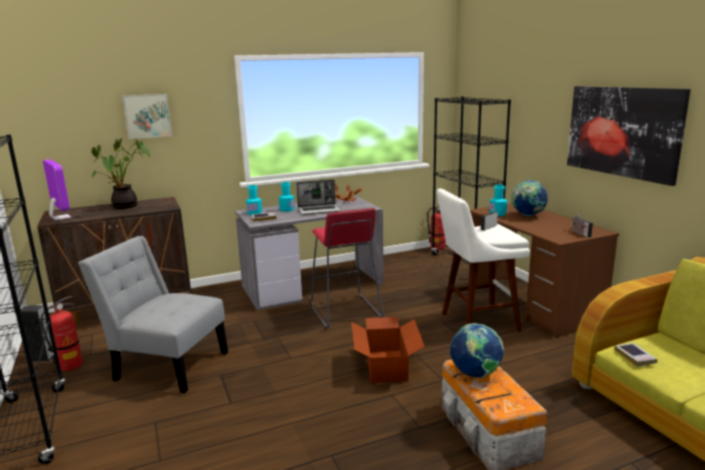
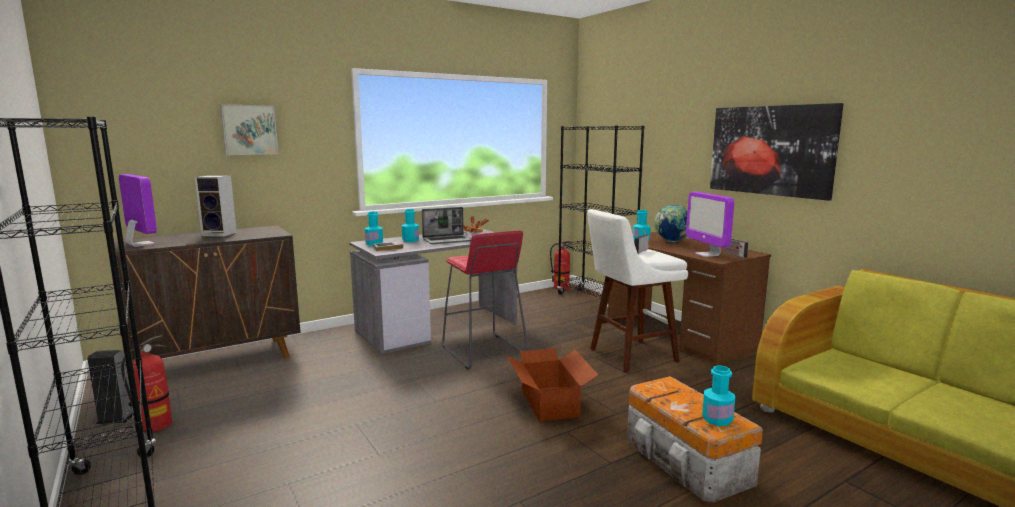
camera: 10 degrees left, 5 degrees down
(125, 206) = (221, 234): potted plant -> speaker
(167, 365) = (286, 417): grey chair -> none
(475, 375) = (671, 397): globe -> none
(507, 400) = (717, 419): none -> turquoise bottle
(553, 232) = (707, 254): none -> monitor
(635, 357) = (823, 371): book -> none

